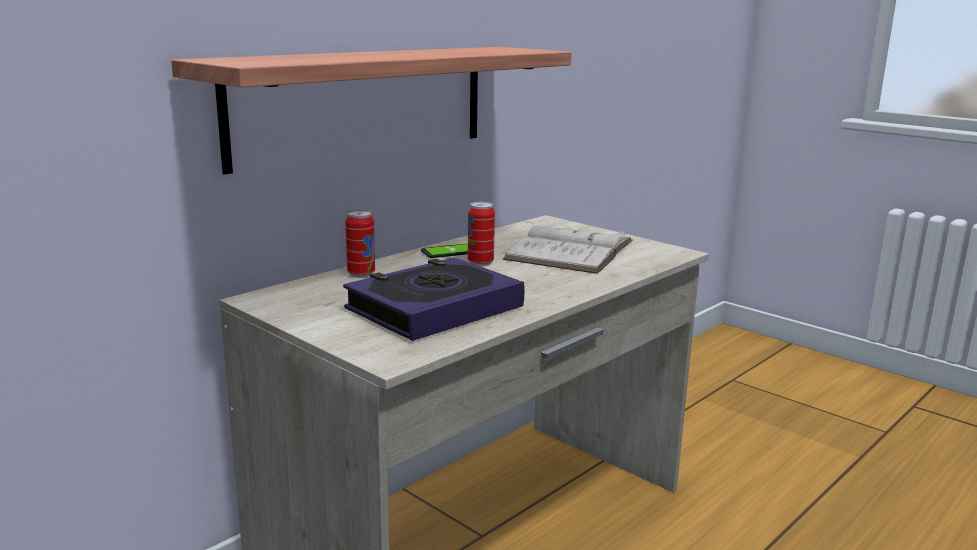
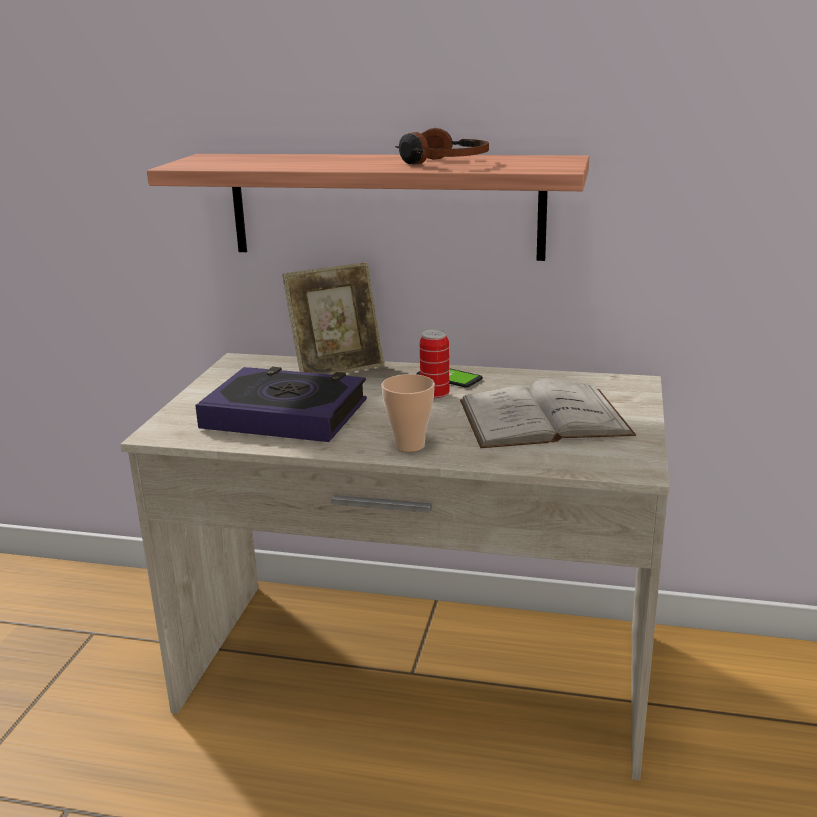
camera: 60 degrees right, 5 degrees up
(361, 274) = (337, 369): can -> picture frame
(453, 52) = (442, 162): none -> headphones
(564, 288) = (409, 445): none -> cup

